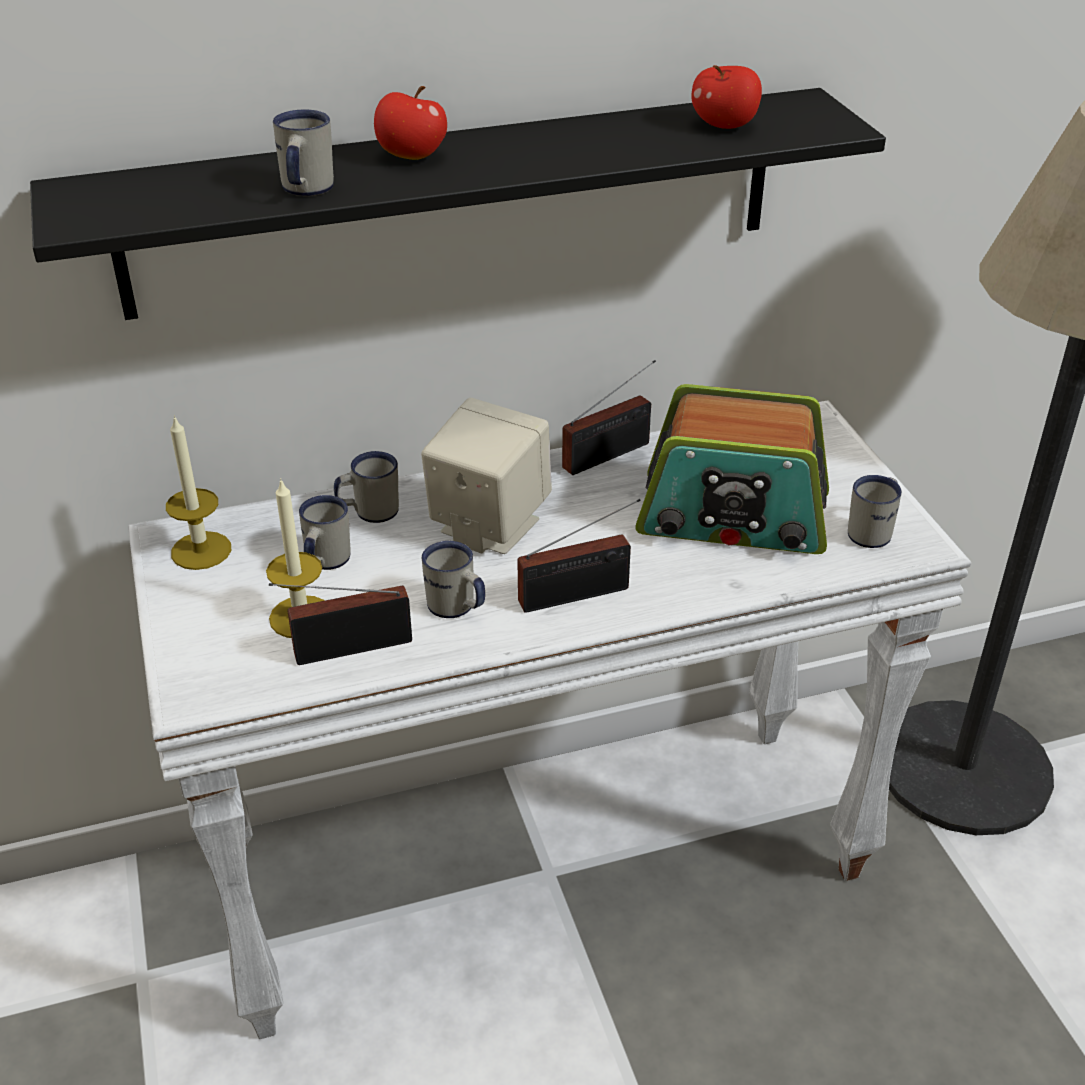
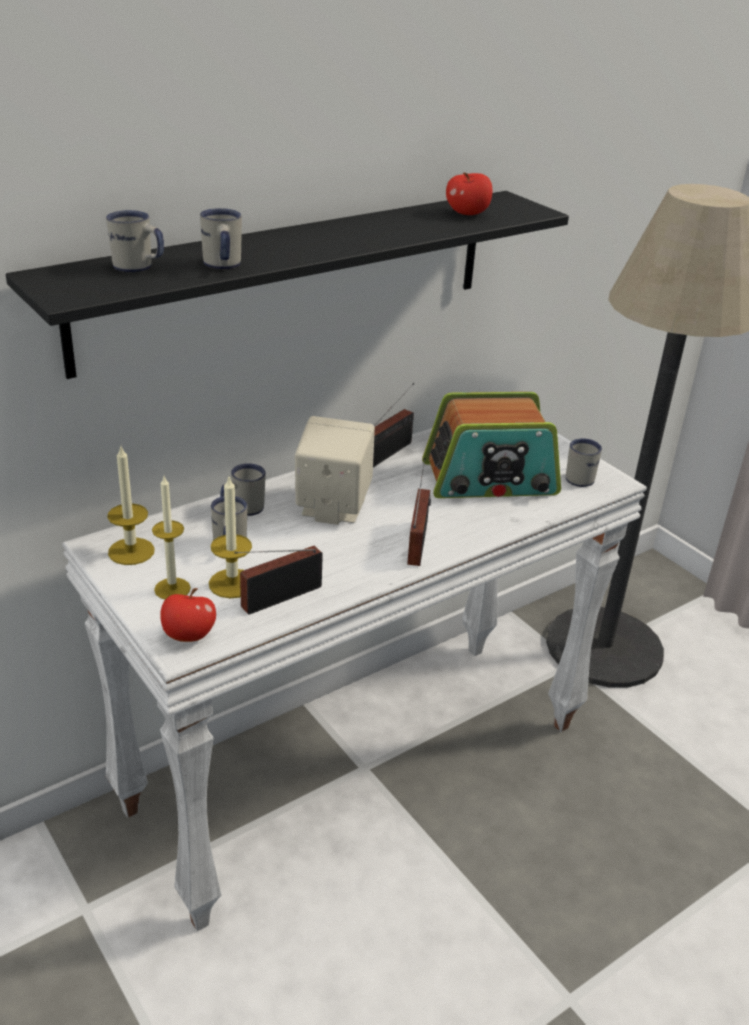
camera: 20 degrees left, 5 degrees down
(223, 612) = (172, 589): none -> candle
(411, 157) = (278, 242): apple -> apple (188, 636)
(456, 609) = (340, 561): white mug -> white mug (138, 268)
(580, 594) = (418, 540): radio -> radio turned 45 degrees counterclockwise

